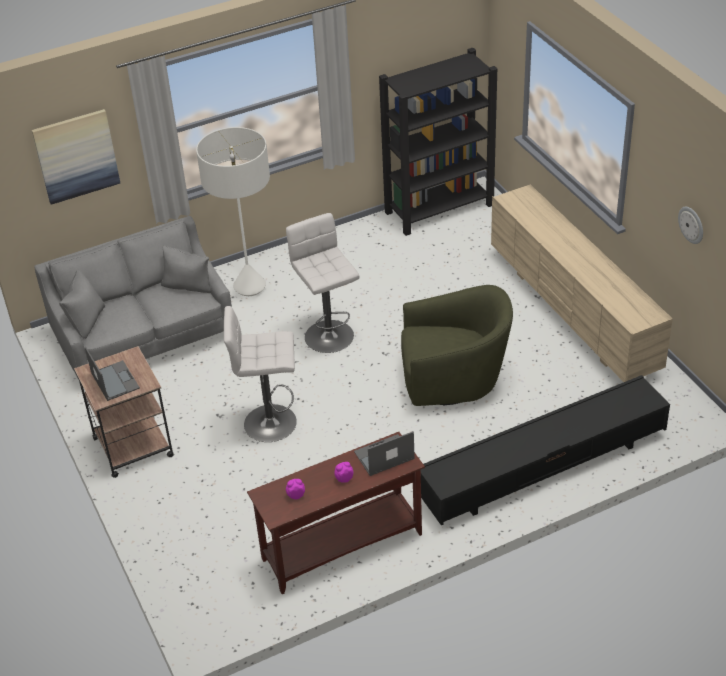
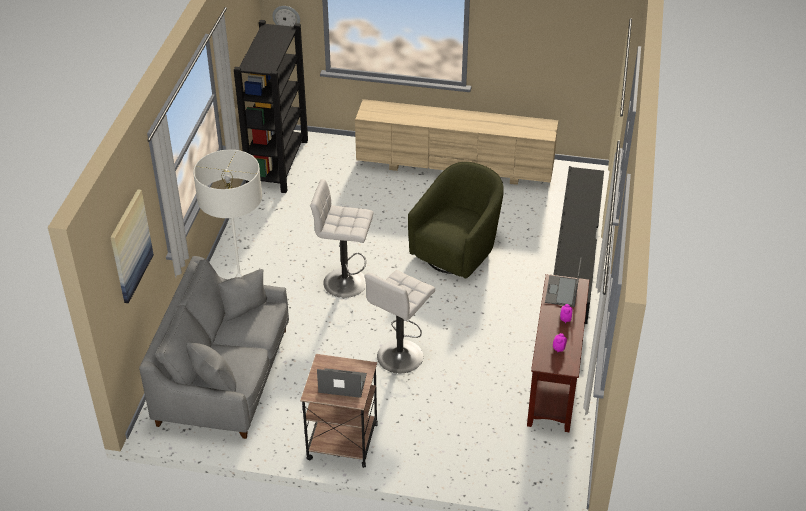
camera: 55 degrees left, 0 degrees up
(691, 224) = (551, 48): wall clock -> wall clock (286, 17)

